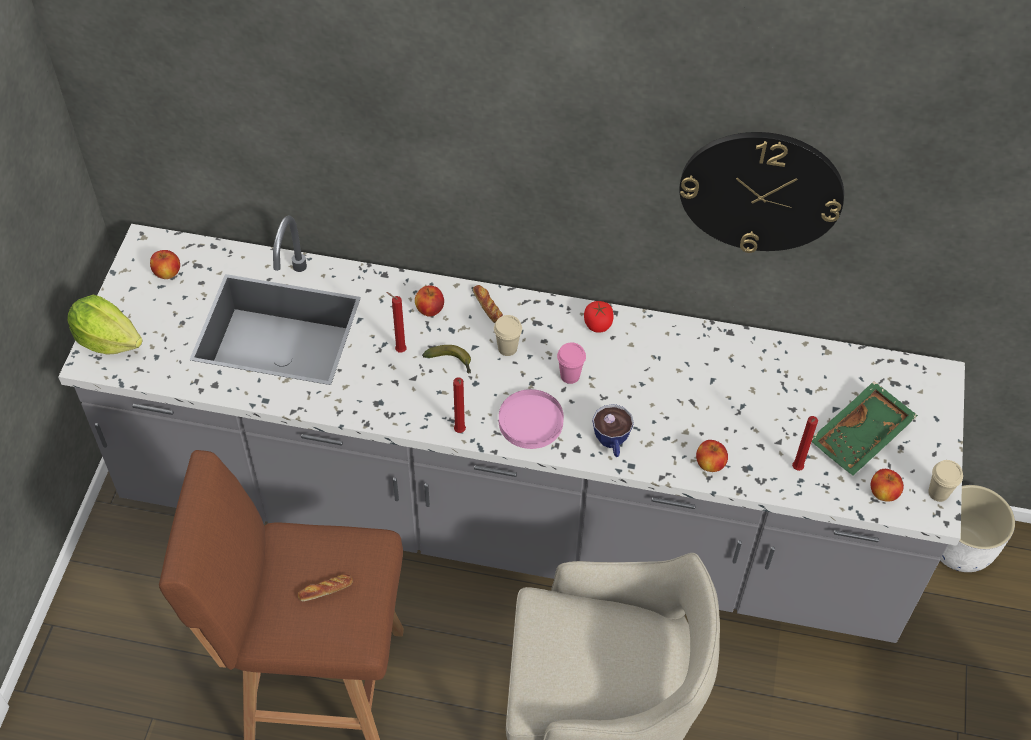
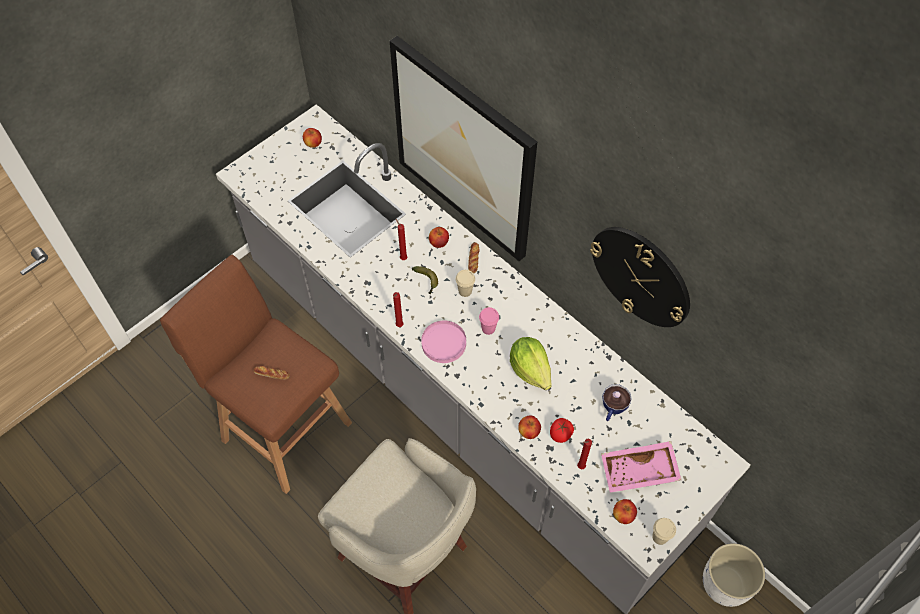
camera: 35 degrees right, 5 degrees up
(107, 340) = (254, 166): lettuce -> lettuce (530, 369)
(432, 160) = (464, 150): none -> picture
(598, 324) = (530, 306): tomato -> tomato (560, 434)
(612, 443) = (480, 384): cup -> cup (612, 410)
(862, 437) = (639, 472): green tray -> pink tray

